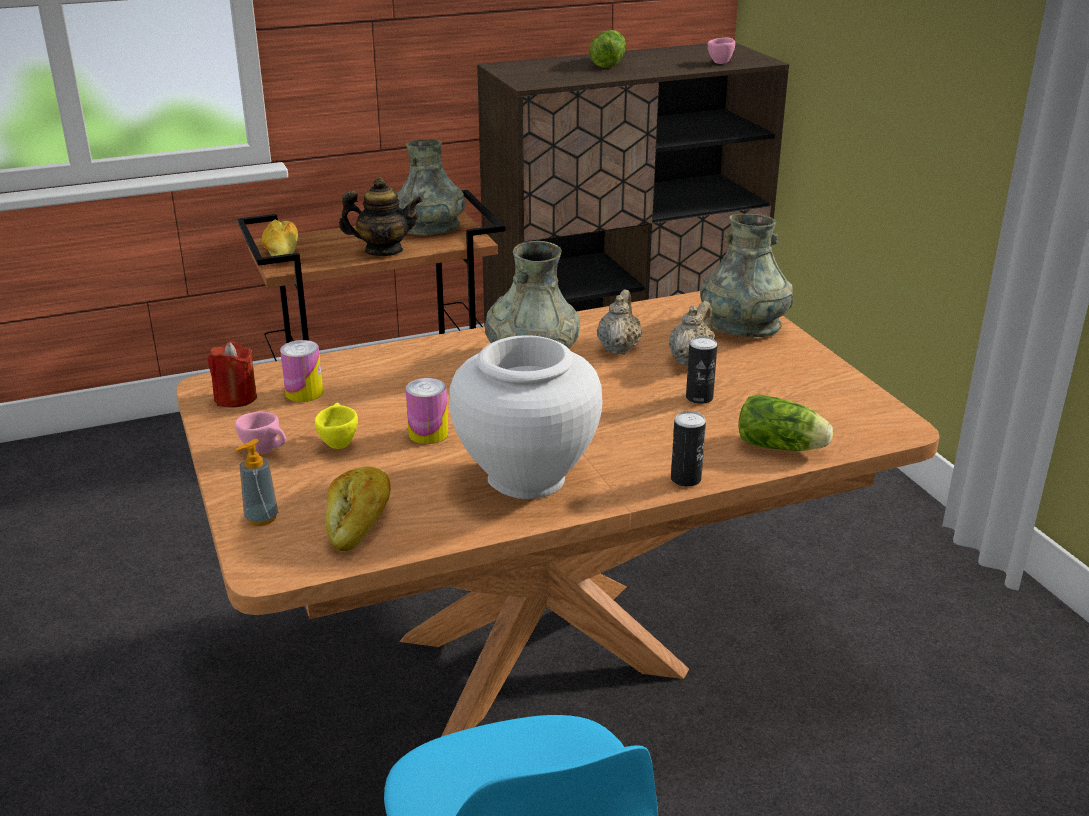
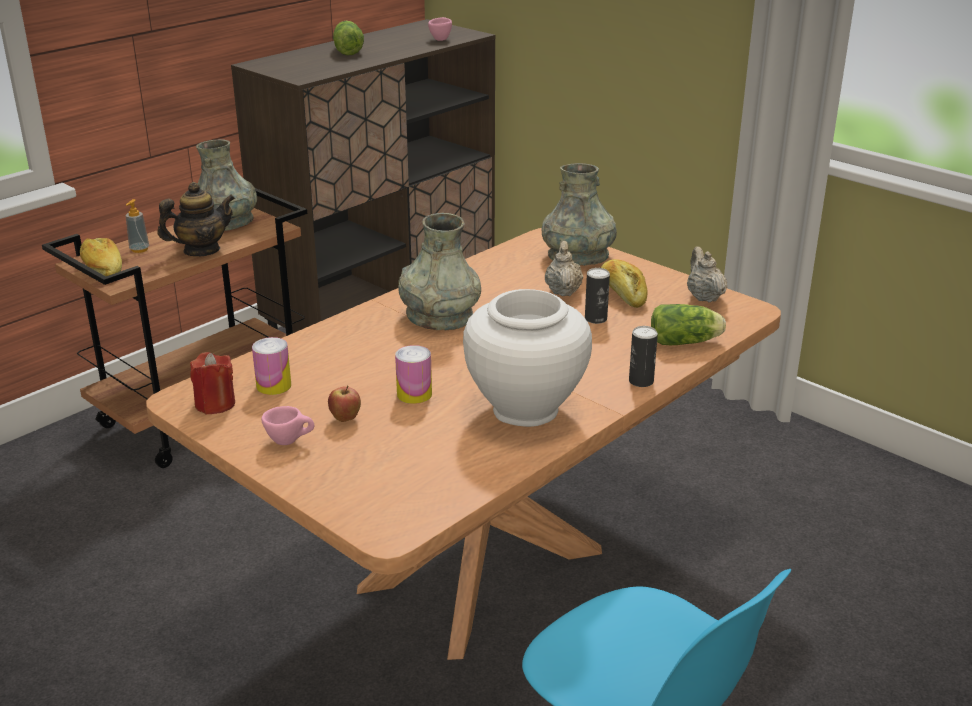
camera: 25 degrees left, 0 degrees up
(261, 518) = (342, 495): soap dispenser -> soap dispenser (139, 249)
(338, 442) = (345, 419): yellow cup -> apple
(359, 520) = (426, 475): bread -> bread (623, 293)
(619, 348) = (500, 293): beige teapot -> beige teapot (704, 297)

